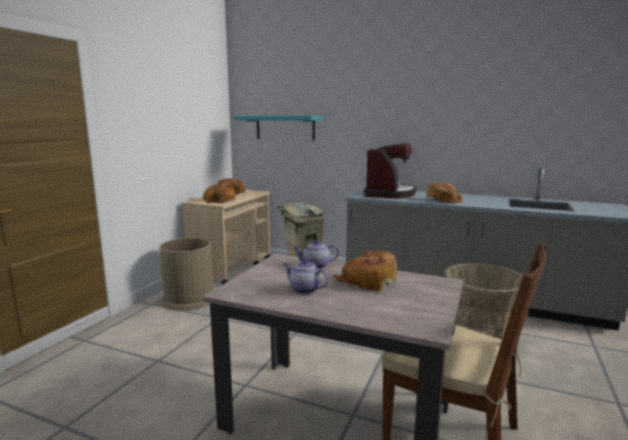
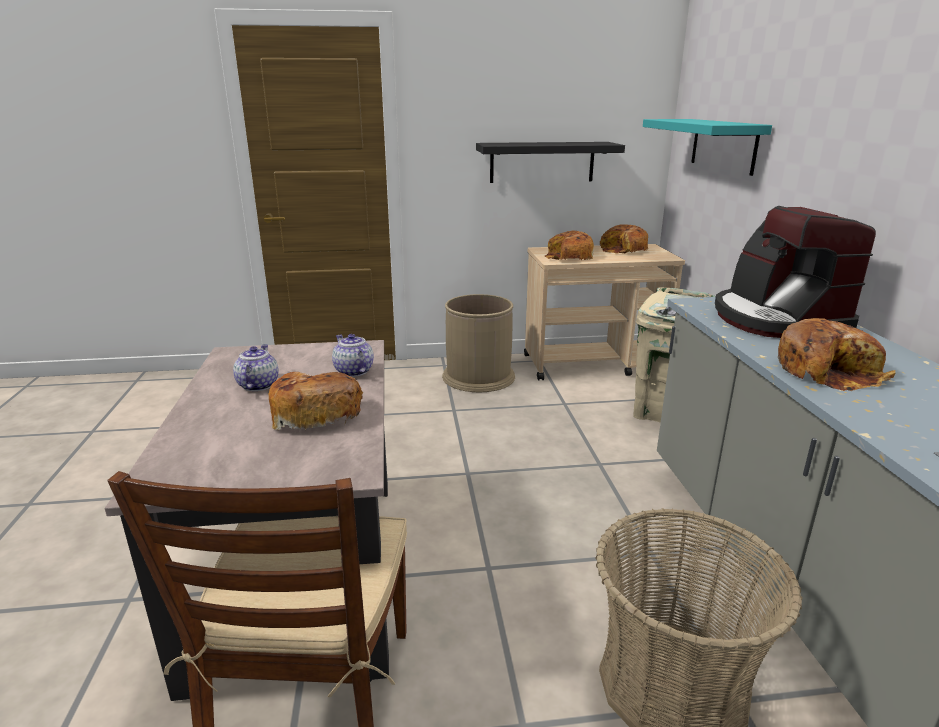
camera: 60 degrees right, 10 degrees up
(180, 144) = (542, 162): none -> black shelf
(389, 194) = (776, 319): coffee machine -> coffee machine turned 90 degrees clockwise

